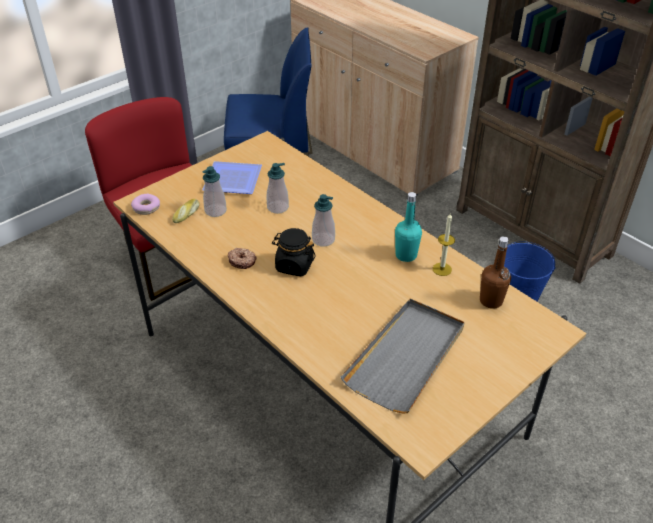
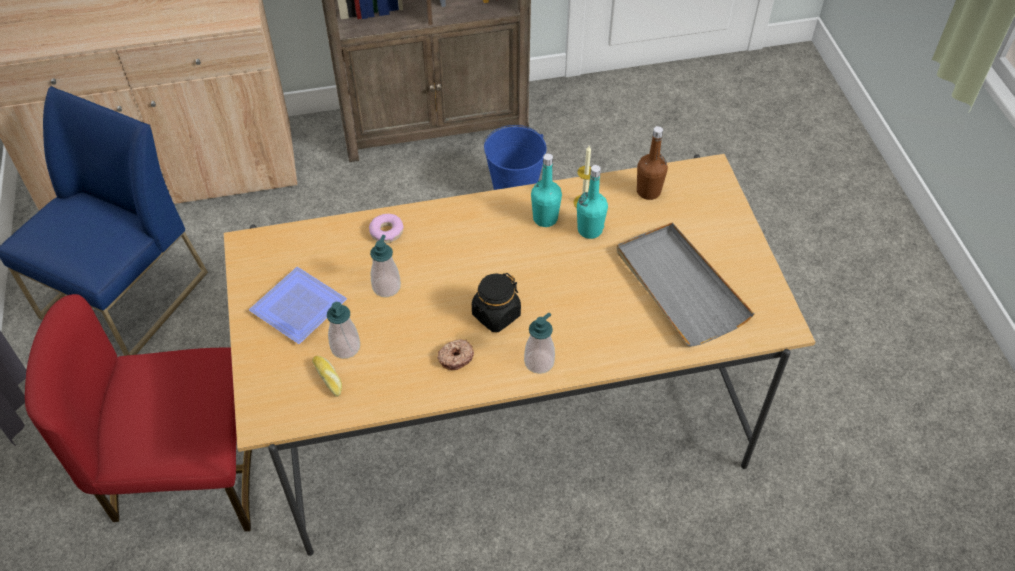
camera: 60 degrees left, 10 degrees up
(146, 208) = (282, 415): donut -> donut (387, 232)
(323, 240) = (472, 272): soap dispenser -> soap dispenser (539, 362)
(417, 282) = (590, 230): none -> turquoise bottle

